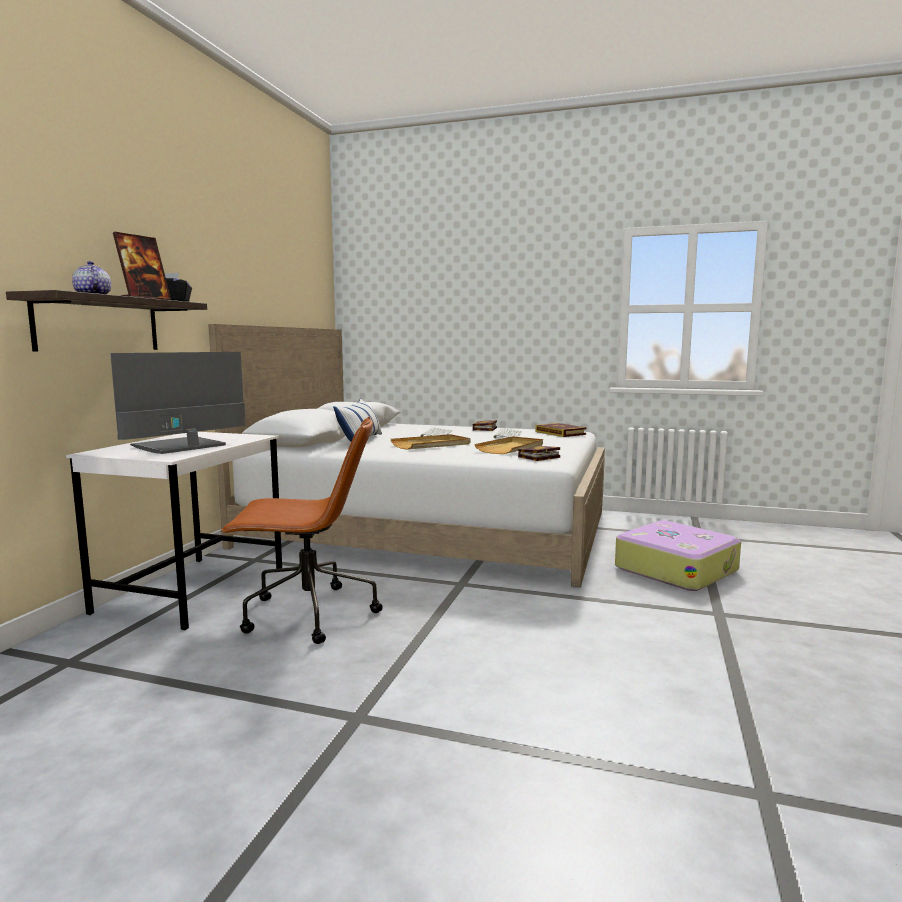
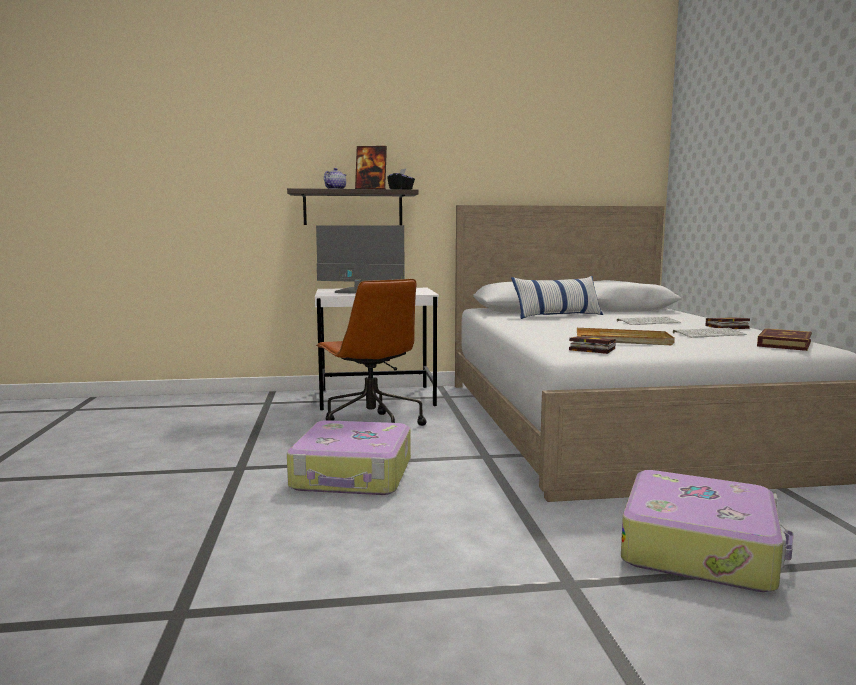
camera: 65 degrees right, 0 degrees up
(431, 445) = (582, 326): beige tray -> none
(453, 649) = (353, 475): none -> suitcase

